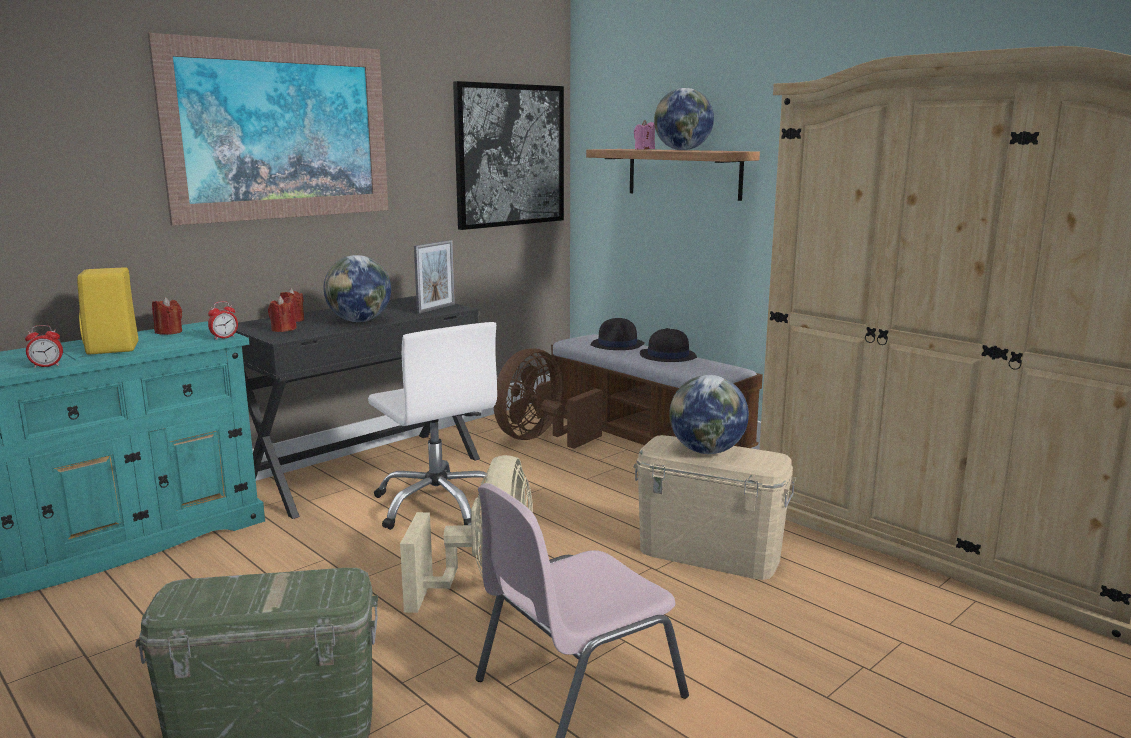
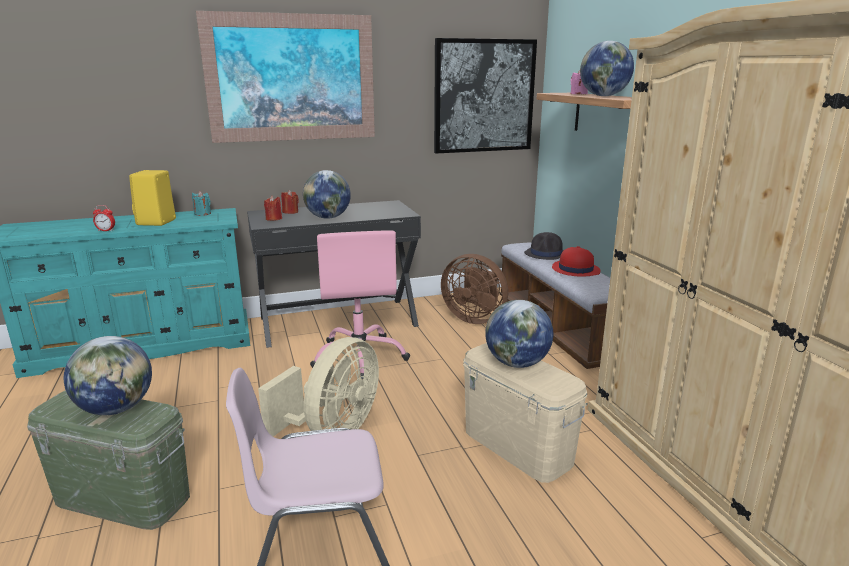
camera: 25 degrees right, 5 degrees up
(169, 332) = (202, 213): red candle -> turquoise candle
(224, 338) = (223, 222): alarm clock -> none
(279, 587) = (116, 408): none -> globe
(436, 308) = (392, 212): picture frame -> none
(438, 504) = (360, 356): white office chair -> pink office chair
(541, 439) = (474, 318): brown fan -> brown fan turned 120 degrees counterclockwise
(667, 356) = (575, 269): black hat -> red hat

